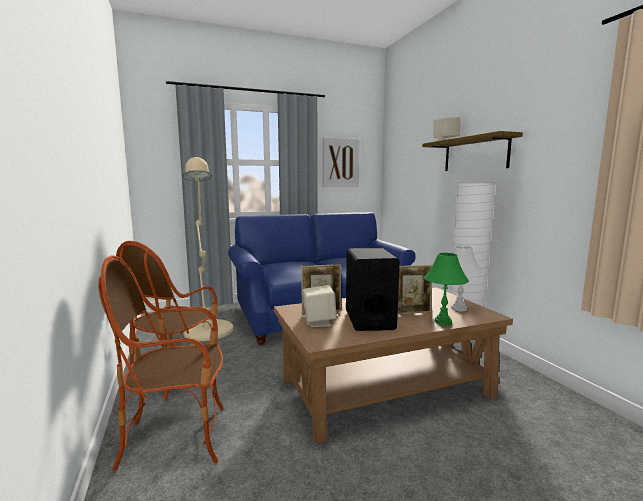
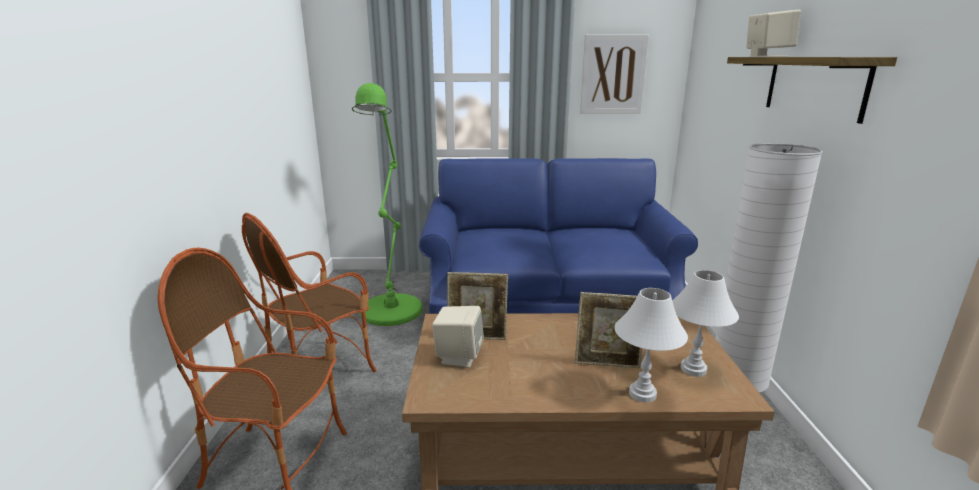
camera: 20 degrees right, 10 degrees up
(208, 328) = (393, 306): beige floor lamp -> green floor lamp
(369, 319) = (532, 365): black speaker -> none
(442, 322) = (642, 393): green table lamp -> white table lamp

